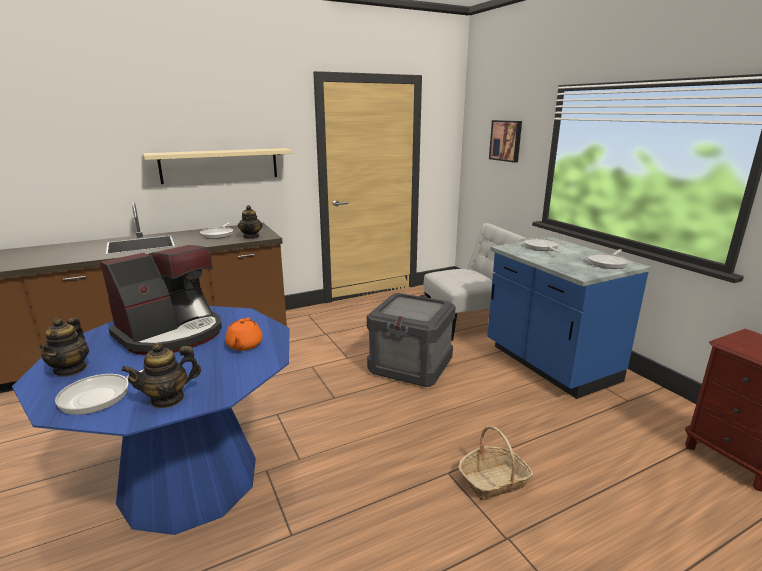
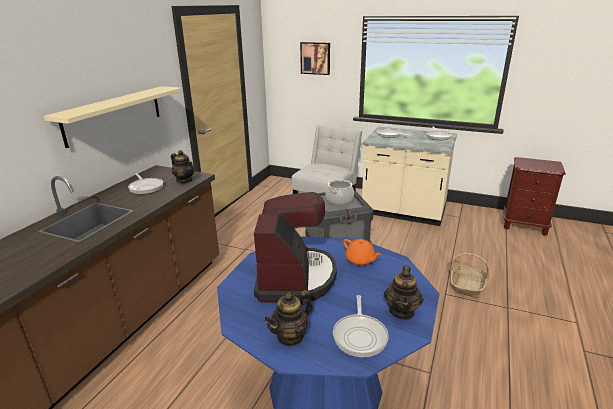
camera: 40 degrees left, 5 degrees up
(71, 369) = (290, 336): teapot -> teapot turned 90 degrees clockwise
(417, 307) = (339, 199): none -> cooking pot
(549, 364) = (403, 212): blue counter -> beige counter

